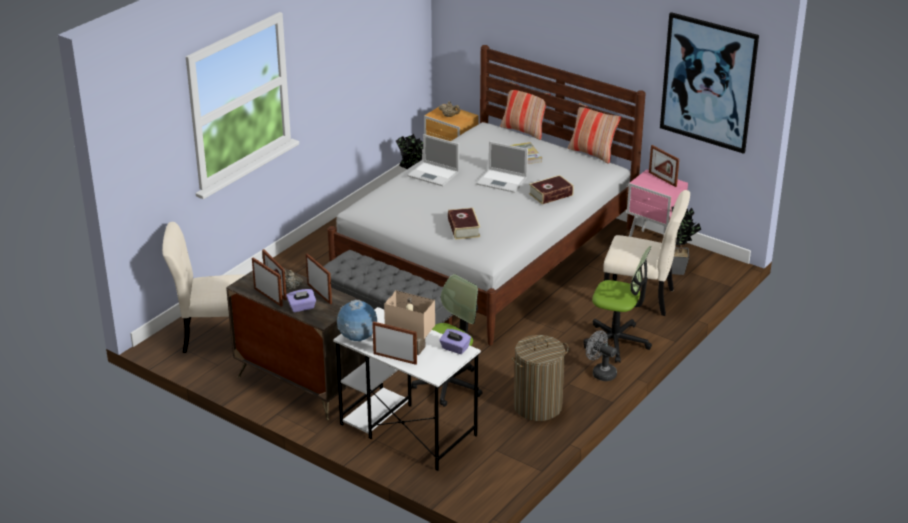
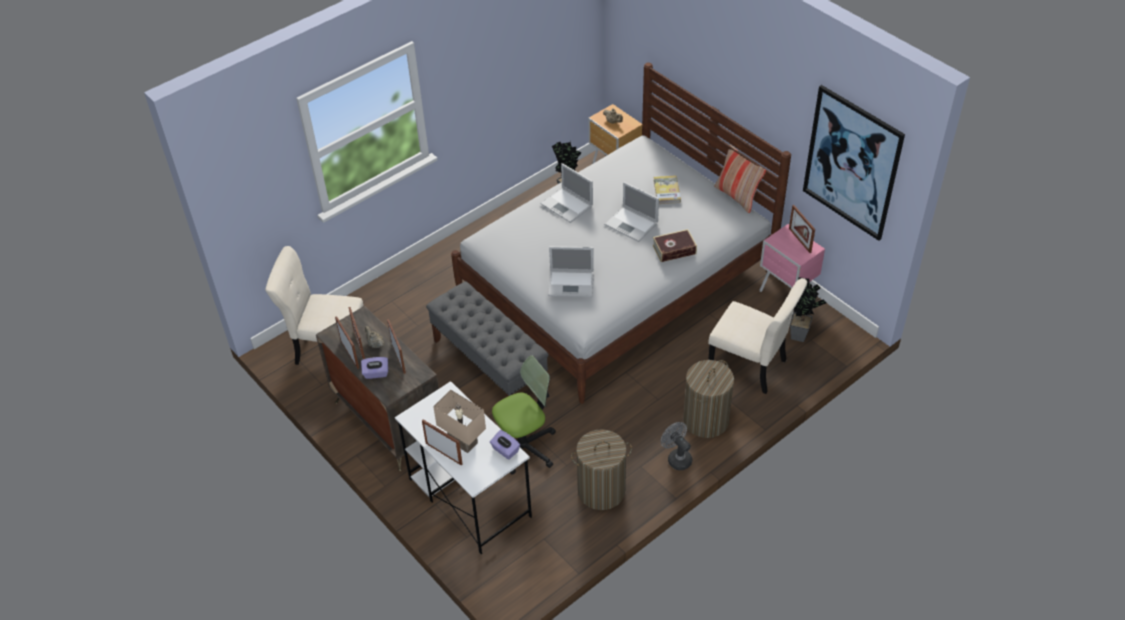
camera: 15 degrees right, 15 degrees up
(357, 339) = (417, 421): globe -> none
(463, 228) = (572, 283): book -> laptop
(524, 130) = (679, 154): pillow -> none
(616, 342) = (706, 420): office chair -> laundry basket

